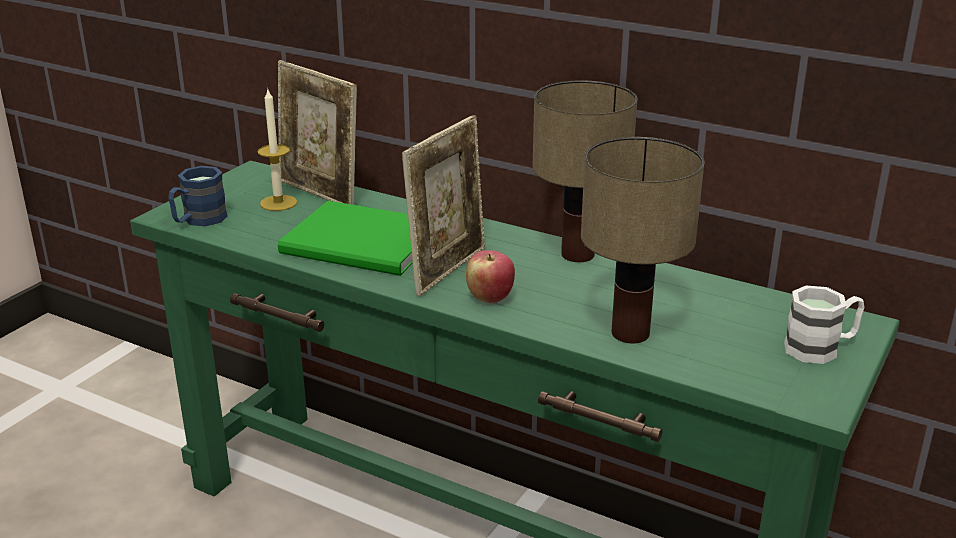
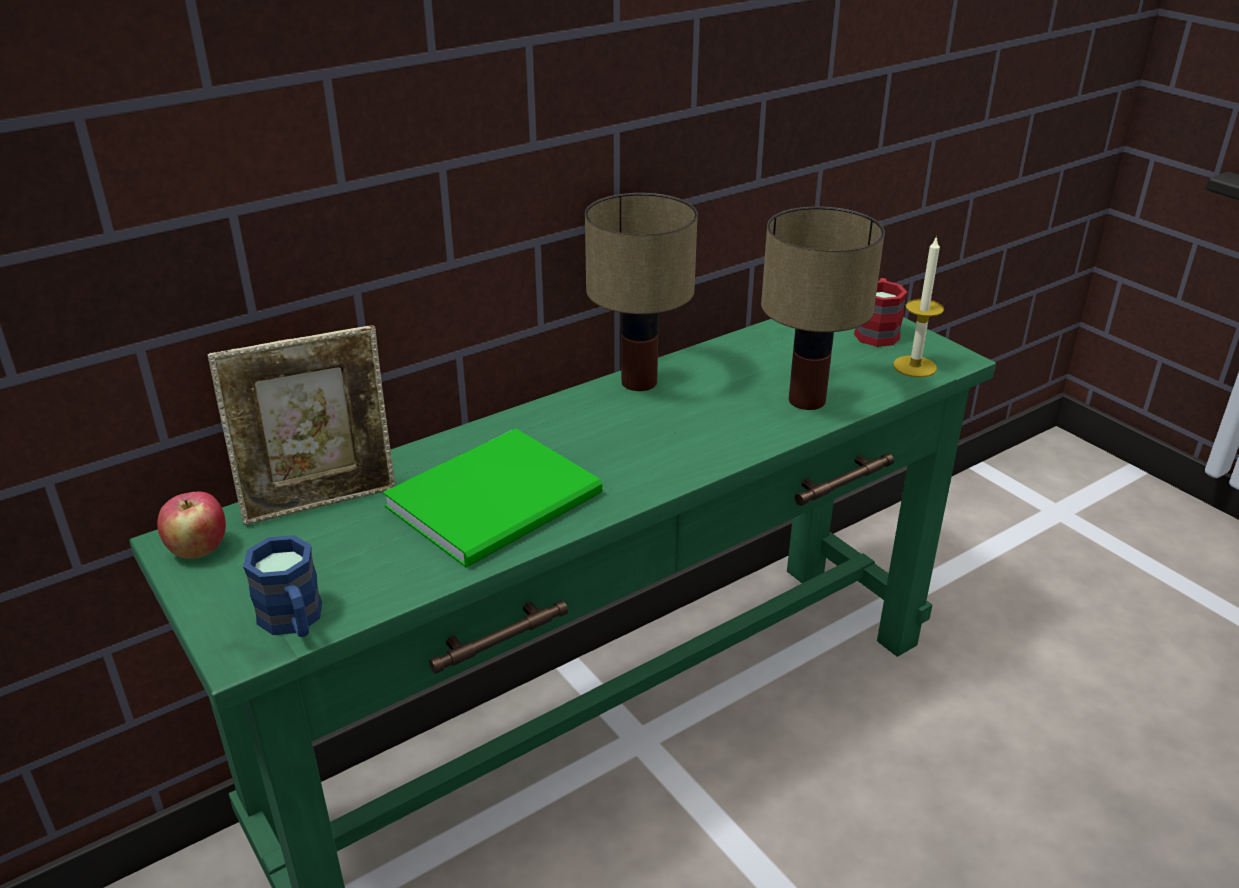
camera: 65 degrees left, 5 degrees up
(278, 203) = (312, 540): candle -> candle (914, 366)
(447, 269) = (610, 460): picture frame -> none
(490, 298) = (691, 452): apple -> apple (198, 550)
(821, 348) = (877, 331): white mug -> red mug

